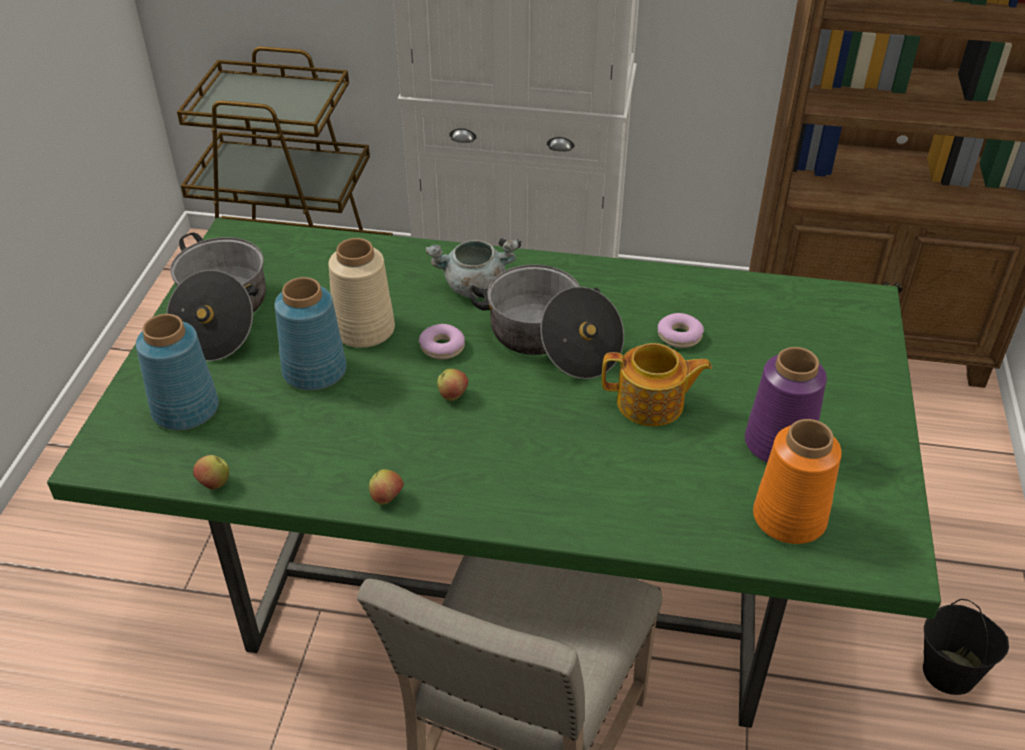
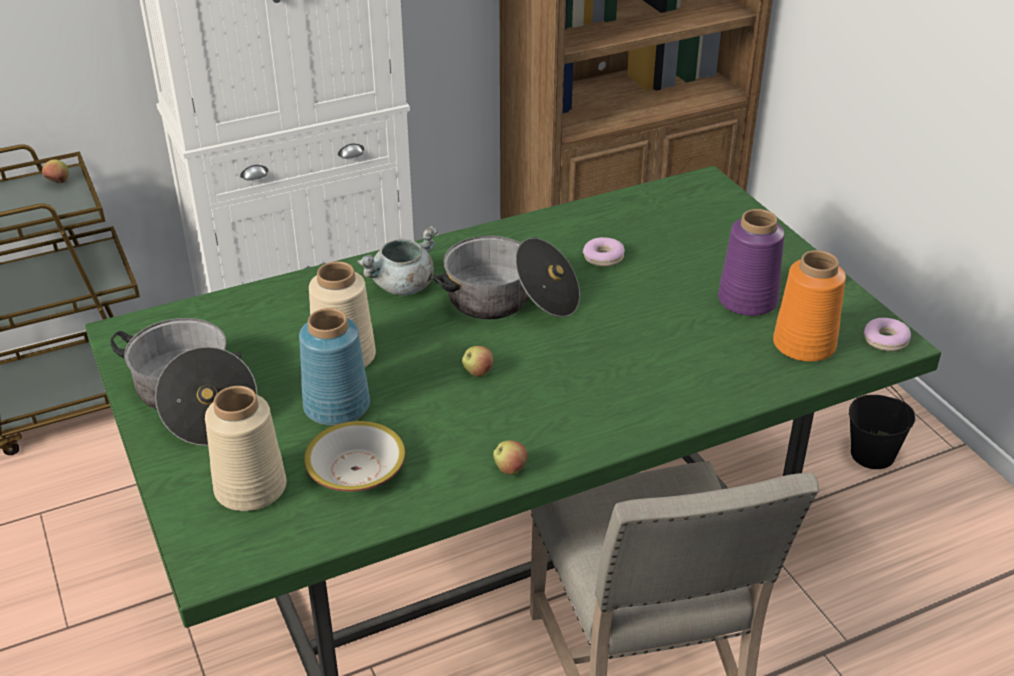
camera: 35 degrees left, 5 degrees down
(186, 410) = (252, 488): blue vase -> beige vase
(214, 484) = (349, 531): apple -> apple (58, 183)
(272, 434) = (355, 470): none -> bowl
(442, 347) = (427, 341): donut -> donut (885, 340)
(652, 404) = (634, 312): teapot -> none

